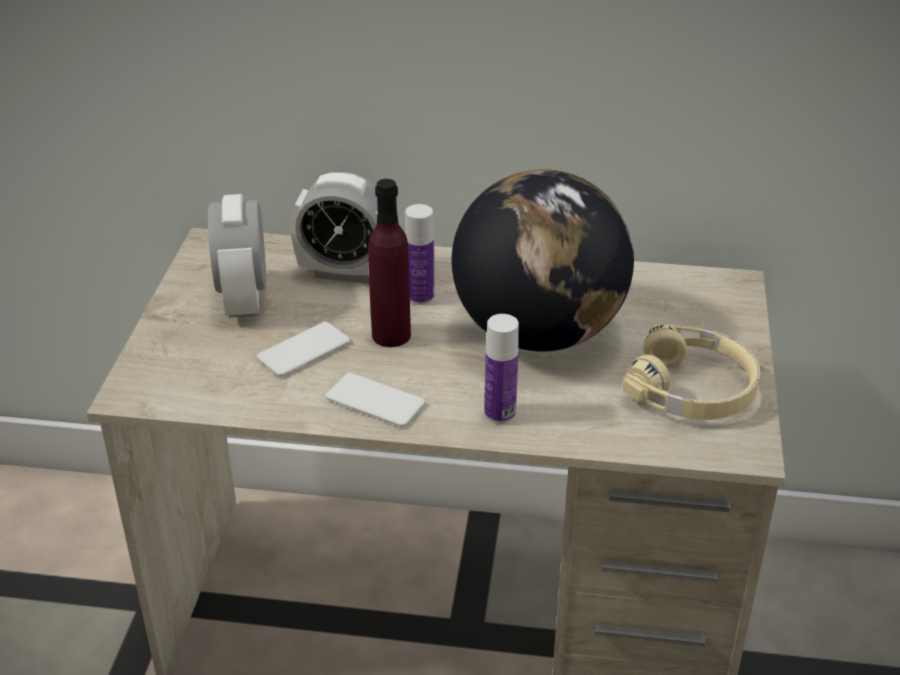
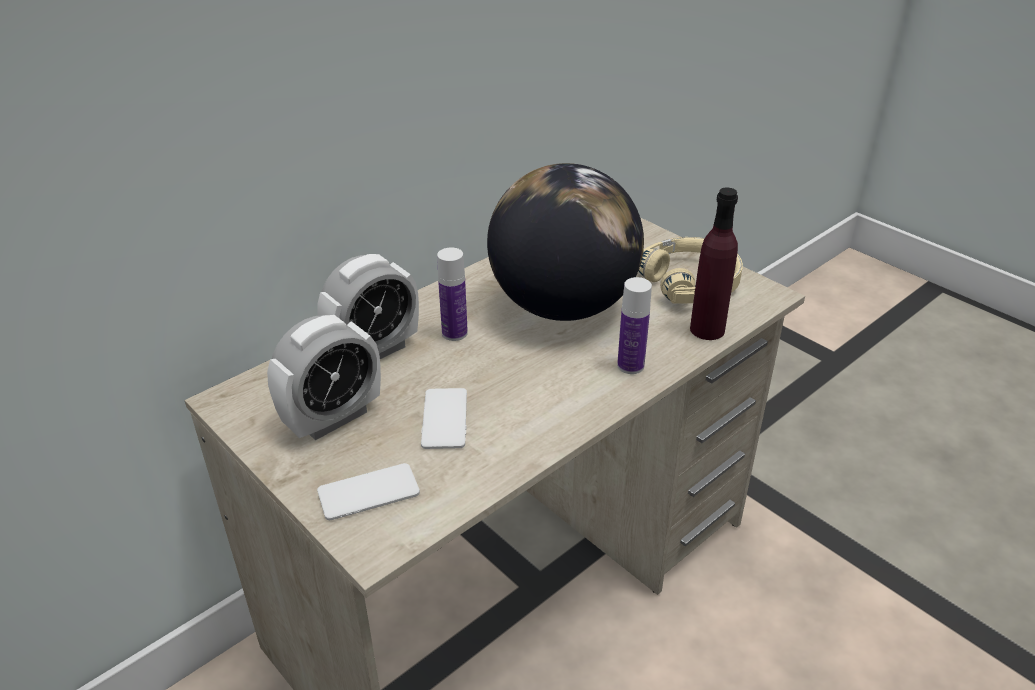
camera: 50 degrees left, 0 degrees up
(244, 299) = (333, 418): alarm clock -> alarm clock turned 75 degrees counterclockwise
(375, 401) = (551, 414): phone -> phone (368, 493)
(391, 335) = (482, 368): purple bottle -> purple bottle (707, 329)

